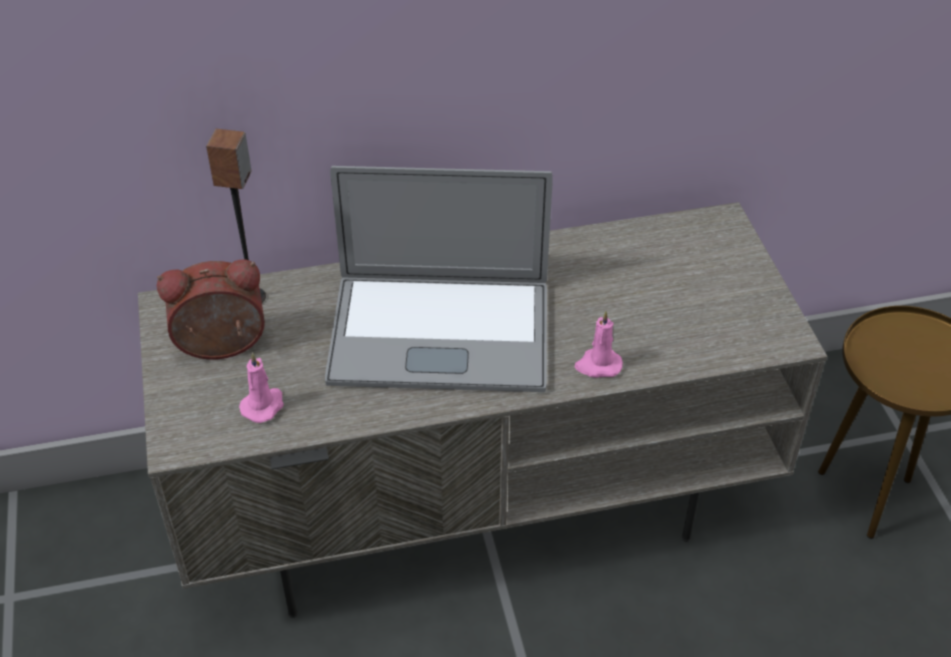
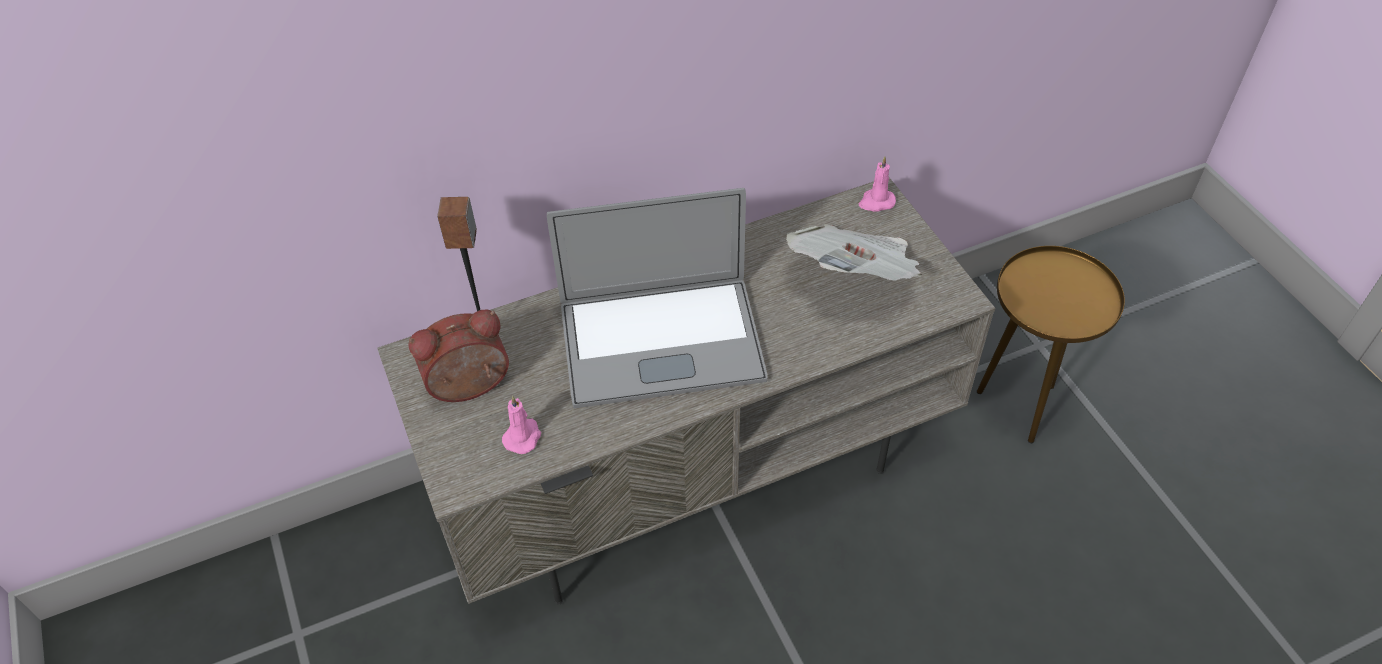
camera: 10 degrees left, 5 degrees up
(598, 365) = (805, 349): pink candle -> pink candle (876, 202)
(674, 298) = (855, 276): none -> newspaper

